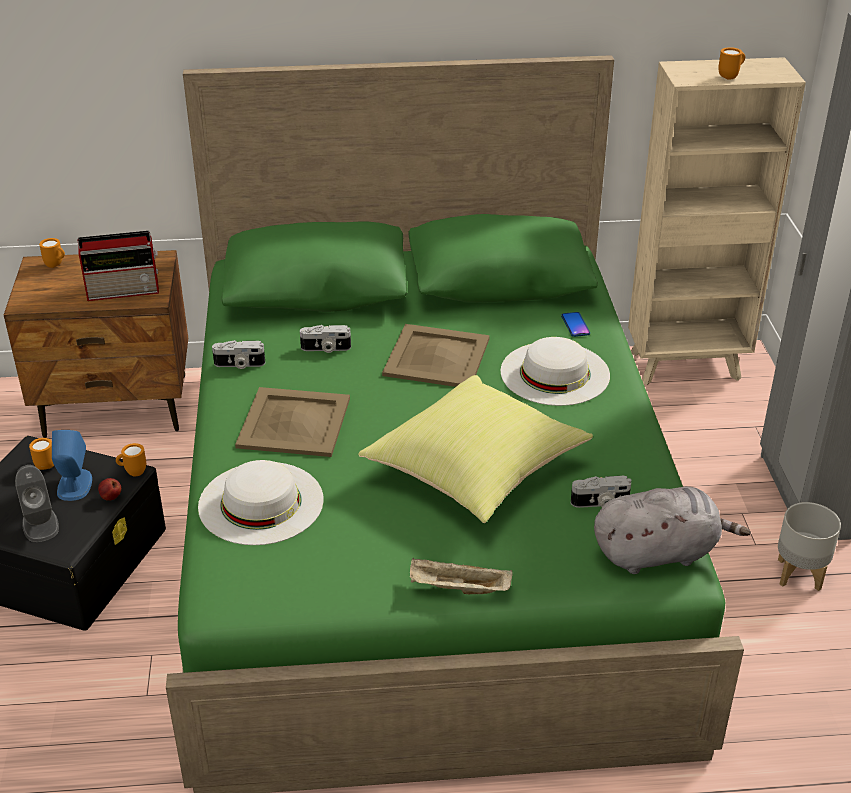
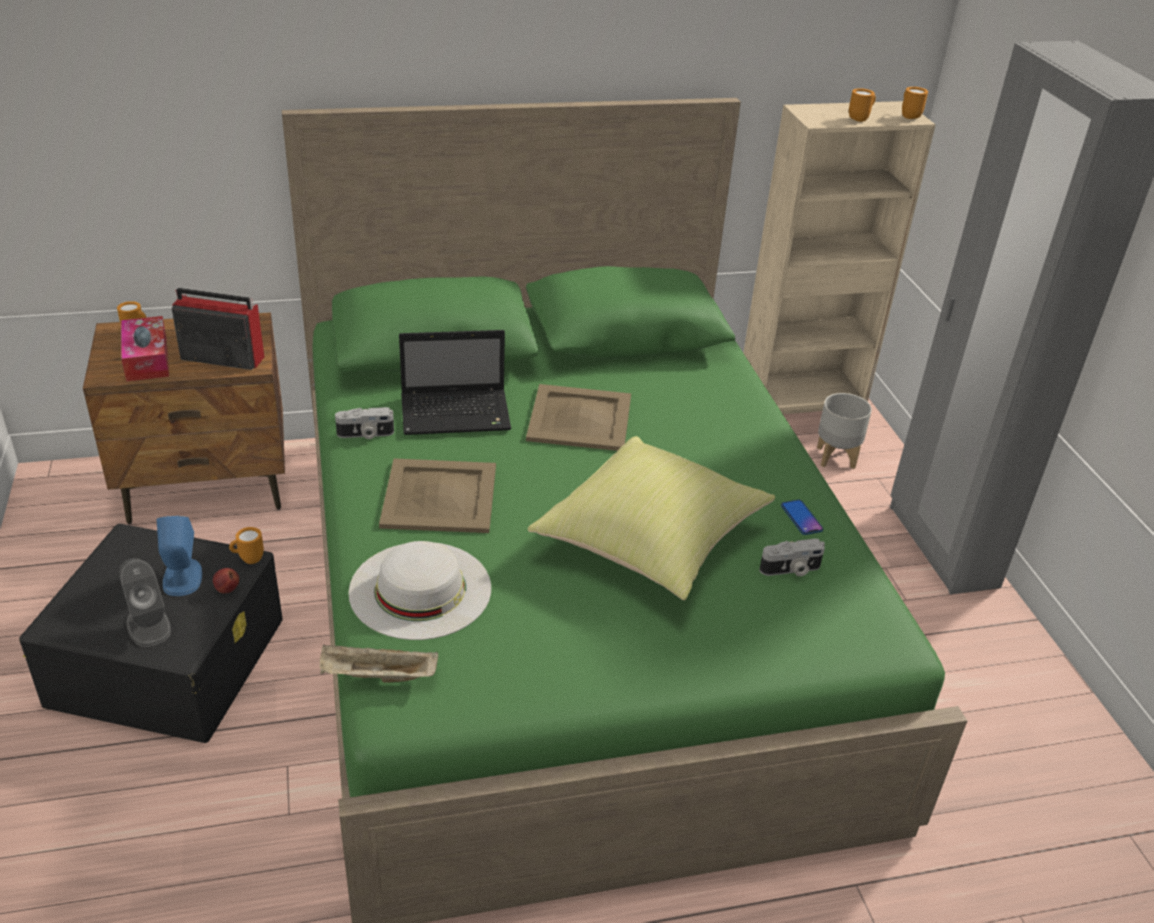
camera: 10 degrees left, 0 degrees up
(45, 464) = (145, 555): orange mug -> orange mug (908, 116)
(61, 290) = (147, 359): none -> tissue box
(125, 291) = (220, 357): radio -> radio turned 150 degrees counterclockwise
(325, 349) = (458, 414): camera -> laptop
(458, 589) = (662, 676): beige tray -> beige tray (377, 677)
(555, 373) = (708, 431): white hat -> none
(575, 325) = (716, 380): phone -> phone (801, 518)
(659, 553) = (866, 621): grey plush toy -> none
(800, 574) = (956, 628): grey planter -> grey planter (836, 457)

